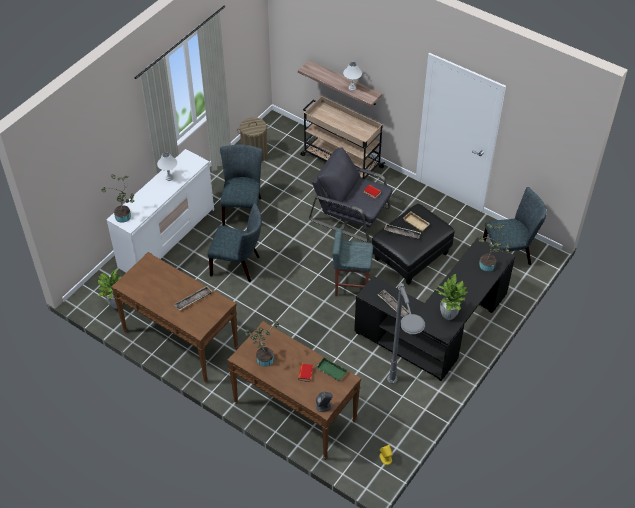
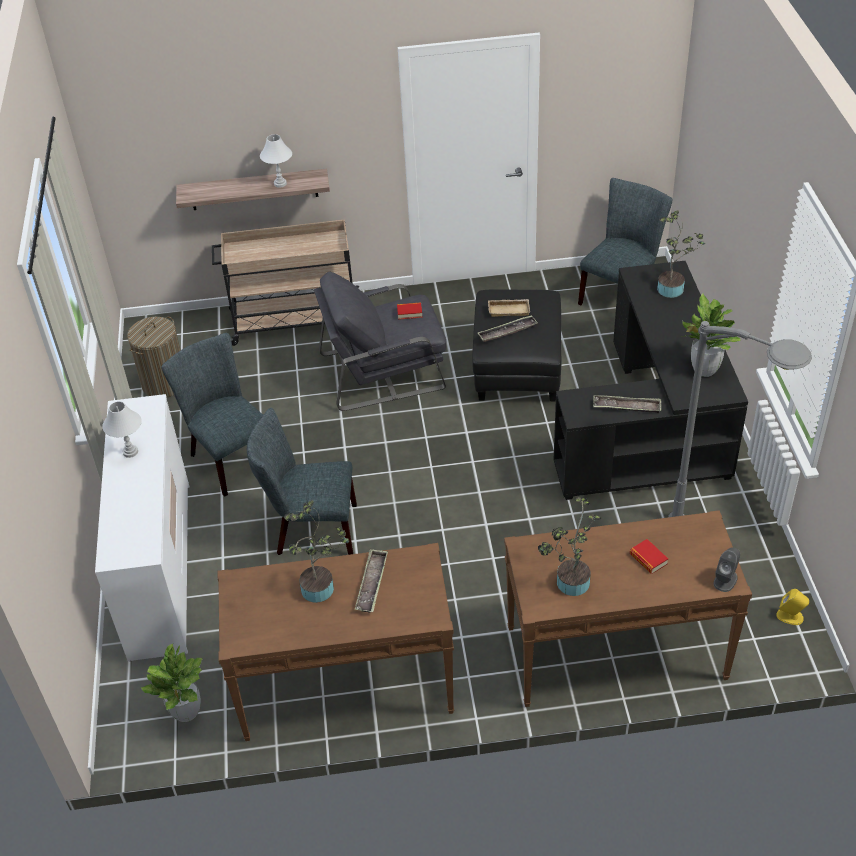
camera: 40 degrees left, 5 degrees down
(124, 217) = (123, 548): potted plant -> potted plant (321, 588)
(238, 266) = (311, 530): grey chair -> grey chair turned 150 degrees counterclockwise
(330, 371) = (674, 531): green tray -> none
(351, 286) = (489, 450): grey stool -> none

